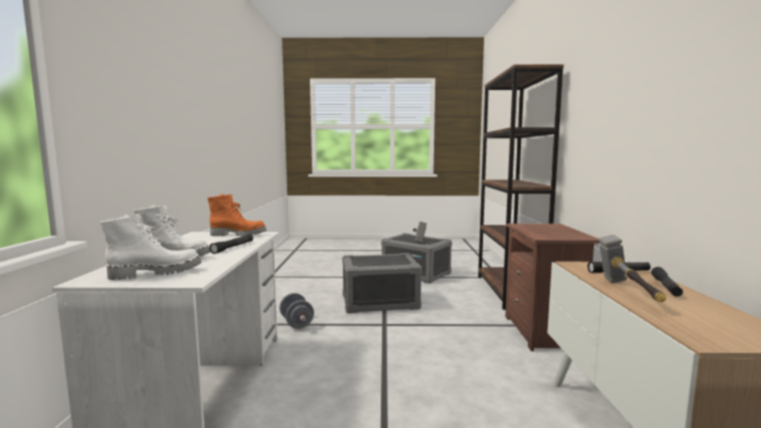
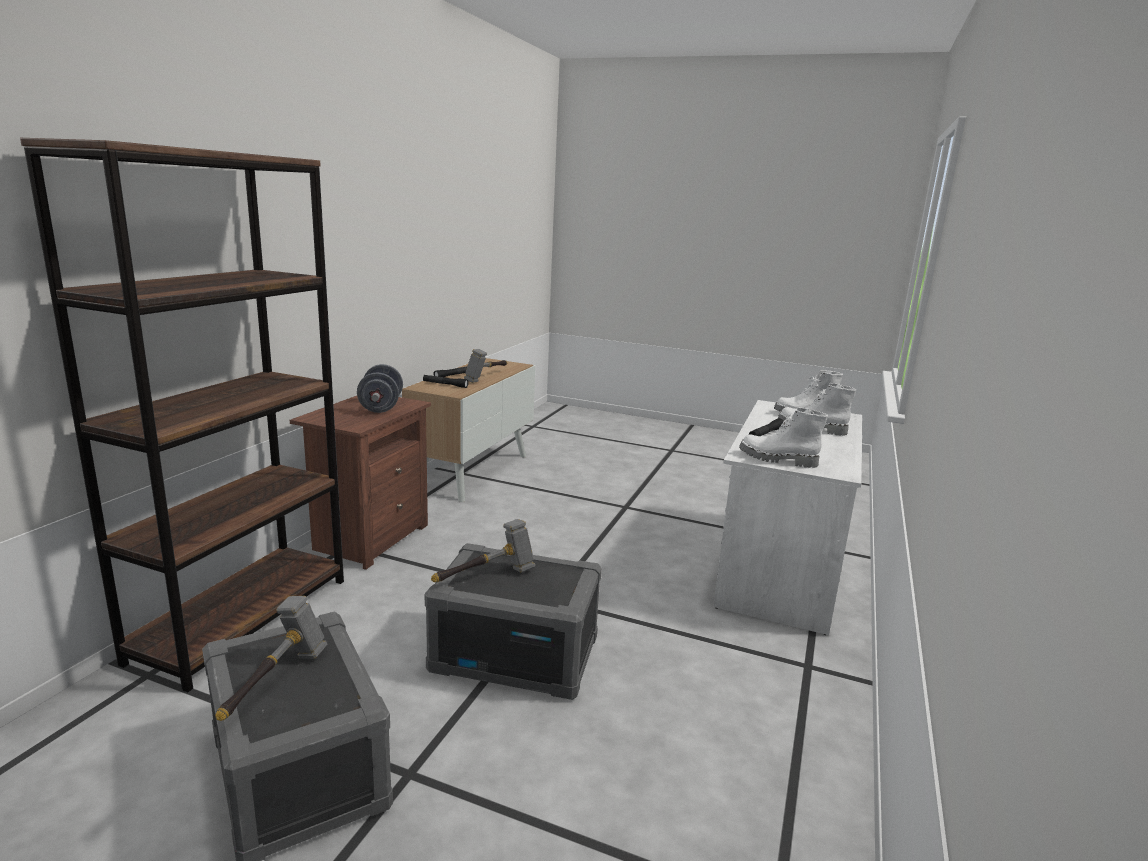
camera: 160 degrees left, 10 degrees up
(238, 234) = (777, 459): orange boot -> white boot
(296, 323) = (684, 636): grey dumbbell -> grey dumbbell (381, 407)
(393, 259) = (486, 577): none -> hammer

